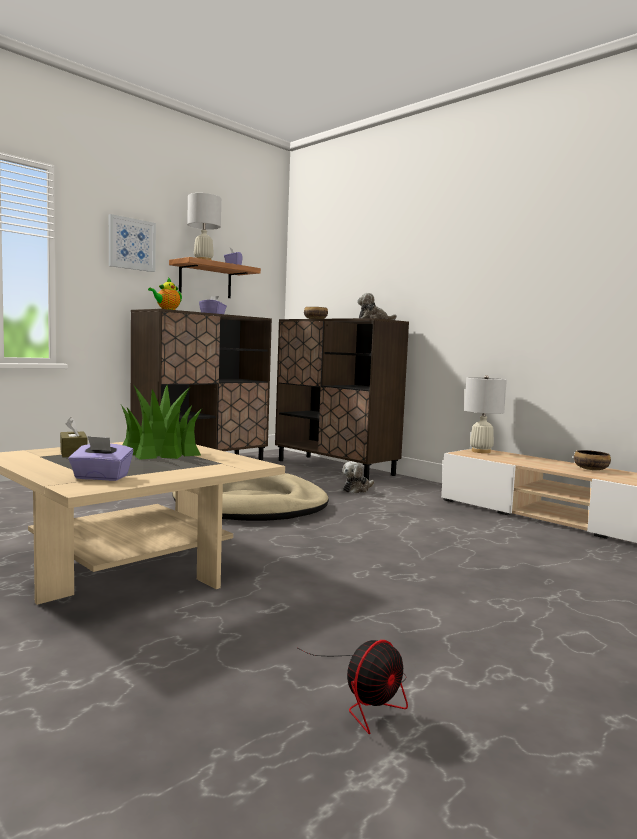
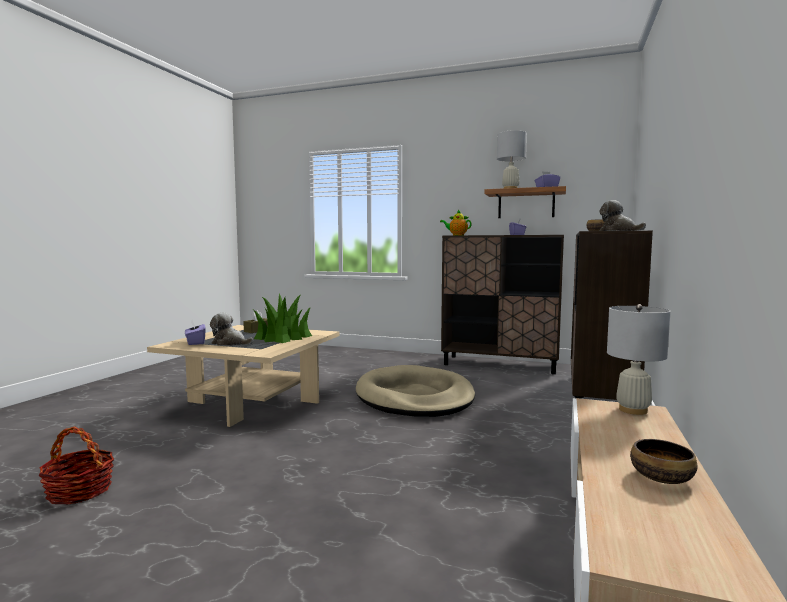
camera: 65 degrees right, 0 degrees up
(131, 244) = (456, 186): picture -> none
(357, 489) = (532, 417): plush toy -> plush toy (230, 343)
(368, 695) = (79, 491): fan -> basket

